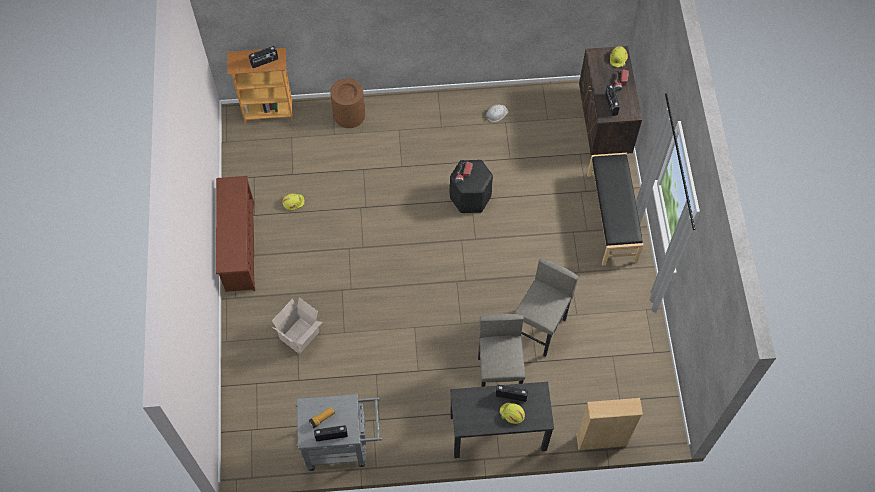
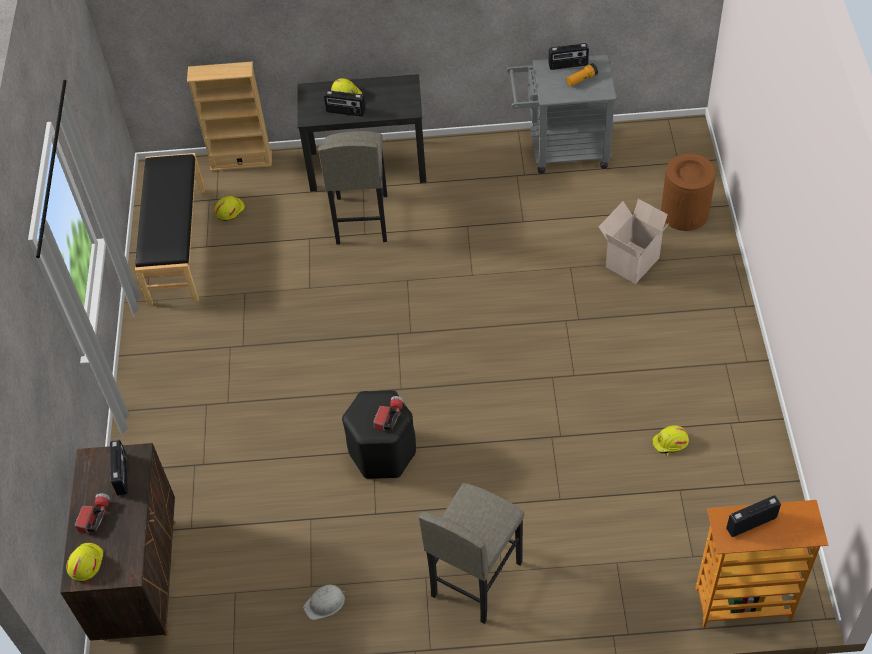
camera: 175 degrees left, 10 degrees down
(239, 246) = (744, 376): brown shoe rack -> none
(349, 115) = (593, 600): brown trash can -> brown trash can (685, 213)
(539, 329) = (299, 275): grey stool -> grey stool (475, 579)
(601, 389) = (229, 210): none -> yellow hard hat
(612, 217) = (163, 424): black bench -> black bench (176, 246)

